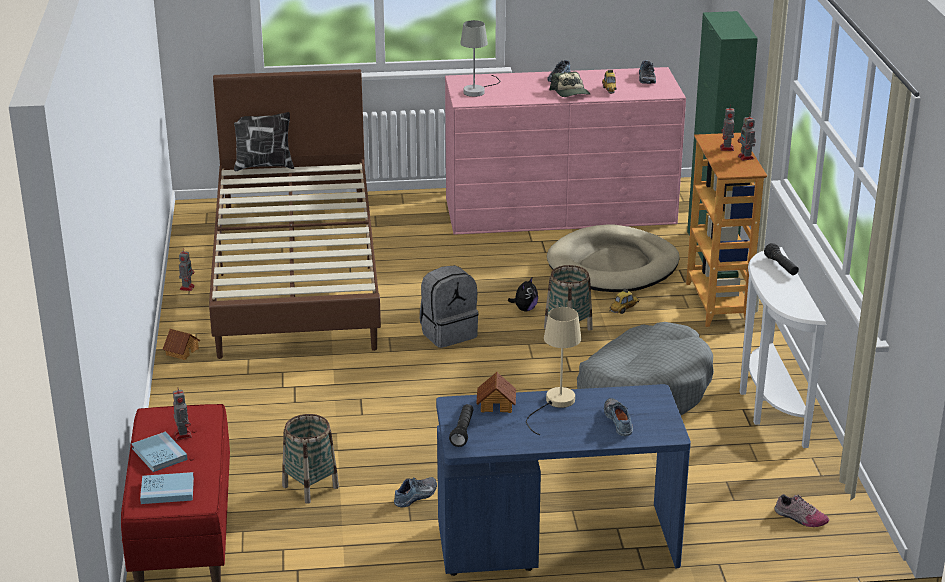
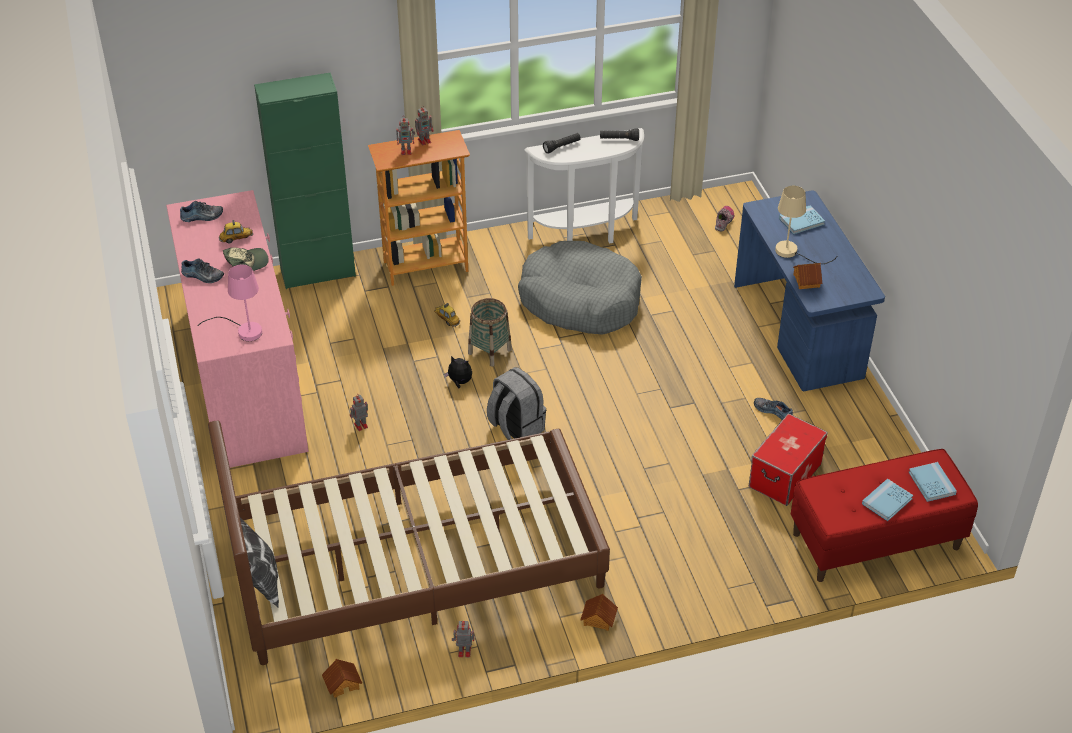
camera: 100 degrees left, 15 degrees up
(182, 434) = (854, 494): toy robot -> toy robot (360, 425)
(188, 238) = (342, 683): none -> toy house
(310, 487) = (785, 475): basket -> storage box
(463, 431) = (849, 293): black flashlight -> black flashlight (619, 139)
(478, 90) = (243, 331): grey table lamp -> pink table lamp
(613, 265) = (363, 332): beige dog bed -> none
(620, 421) = (801, 221): shoe -> blue book

